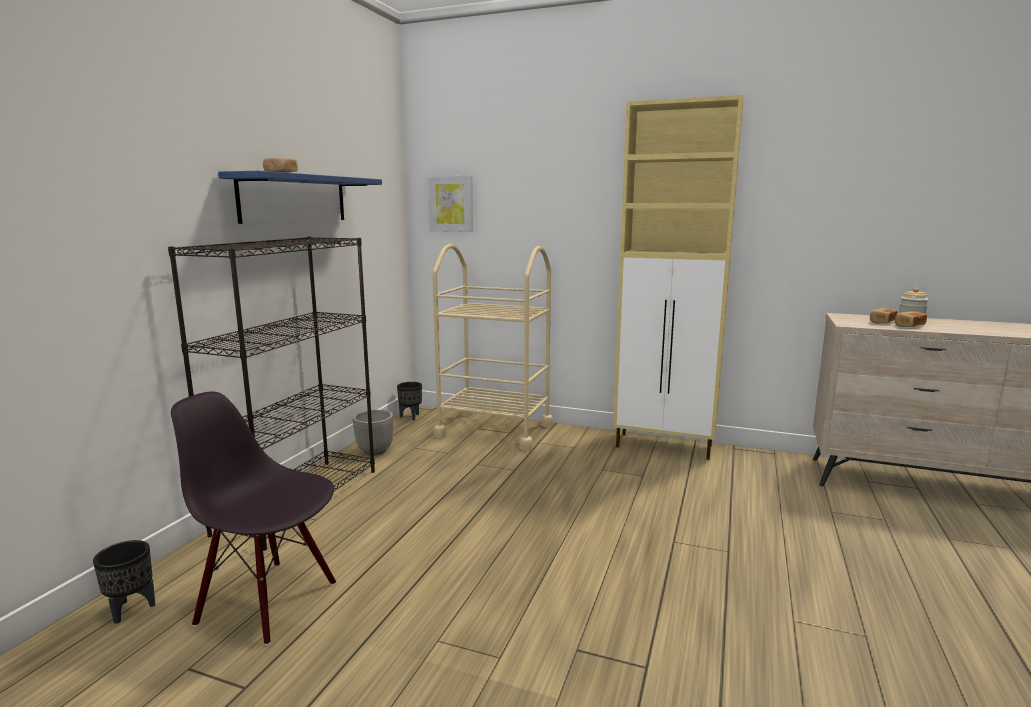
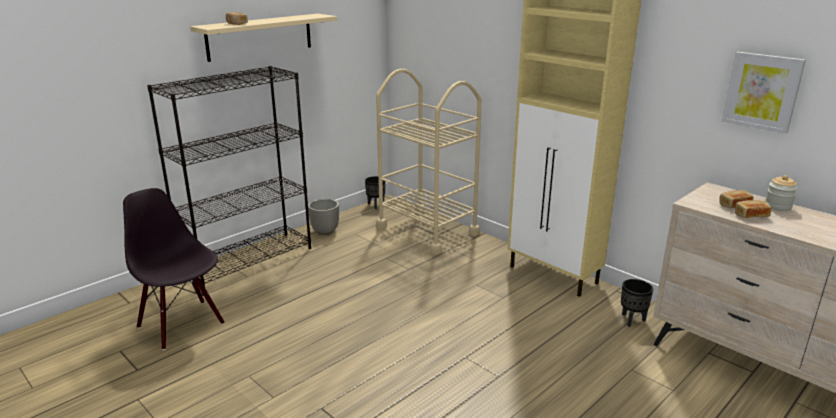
camera: 25 degrees right, 10 degrees up
(131, 609) = (116, 309): black planter -> black planter (631, 320)
(294, 199) = (260, 36): blue shelf -> beige shelf
(451, 204) = (415, 29): picture -> picture (762, 91)

